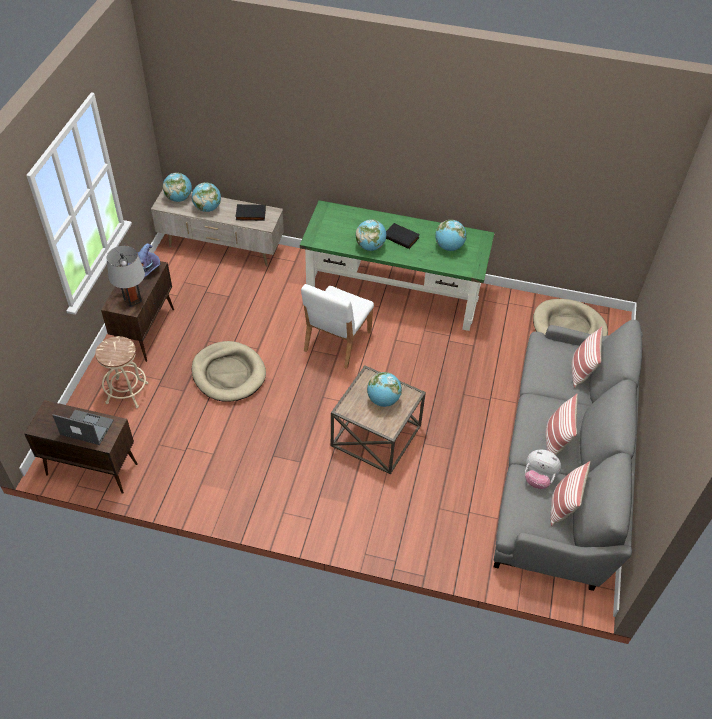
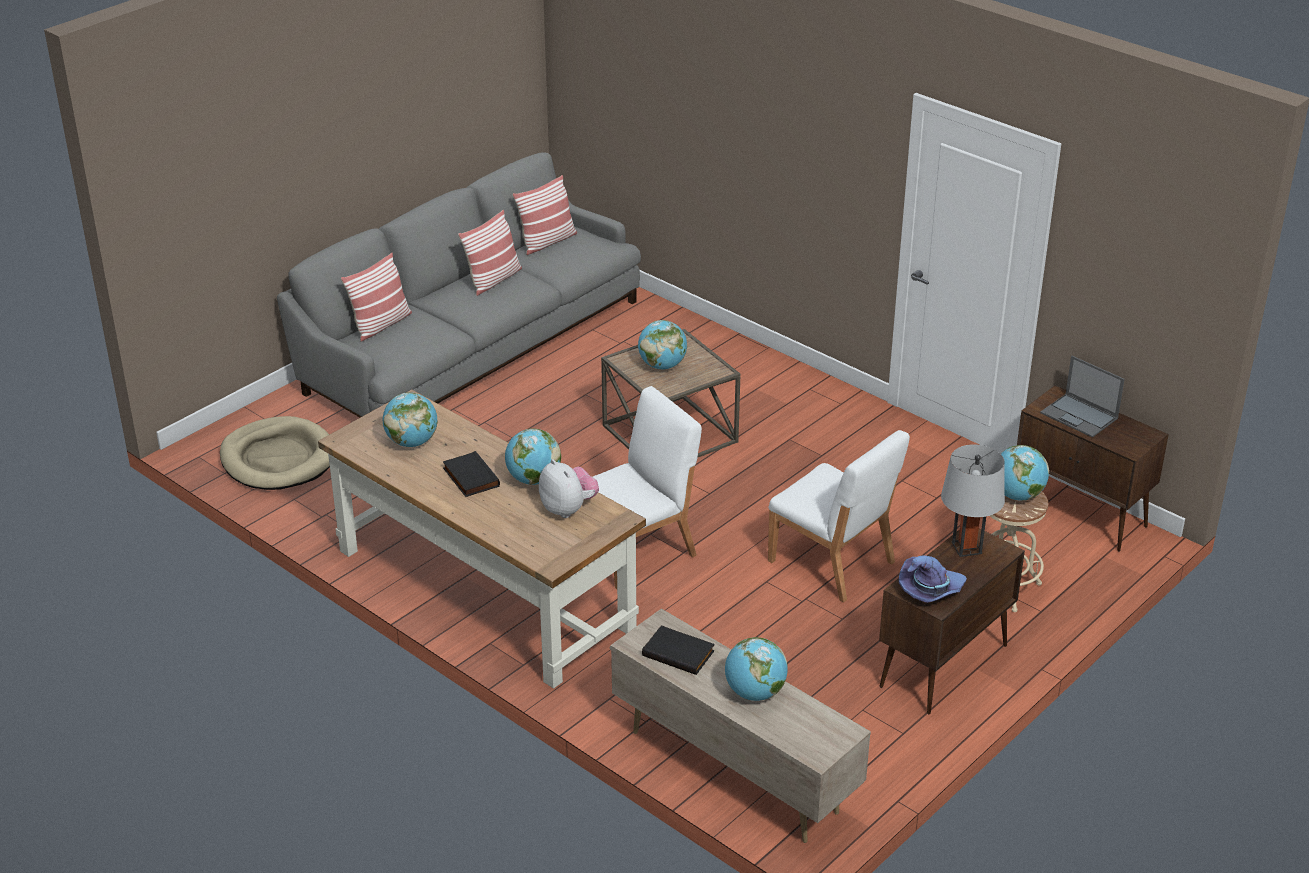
camera: 150 degrees left, 15 degrees down
(179, 198) = (802, 734): globe -> globe (1017, 495)
(228, 373) = (832, 563): beige dog bed -> white chair
(394, 292) = (482, 588): green desk -> brown desk
(538, 478) = (548, 266): plush toy -> plush toy (568, 509)

